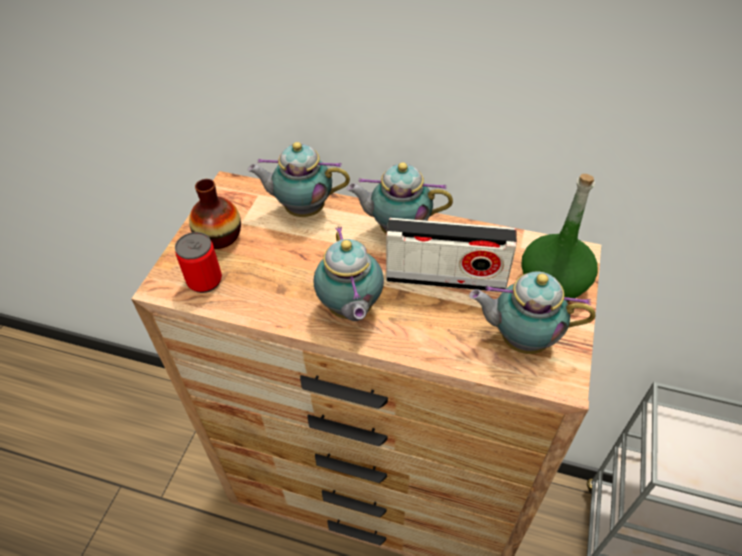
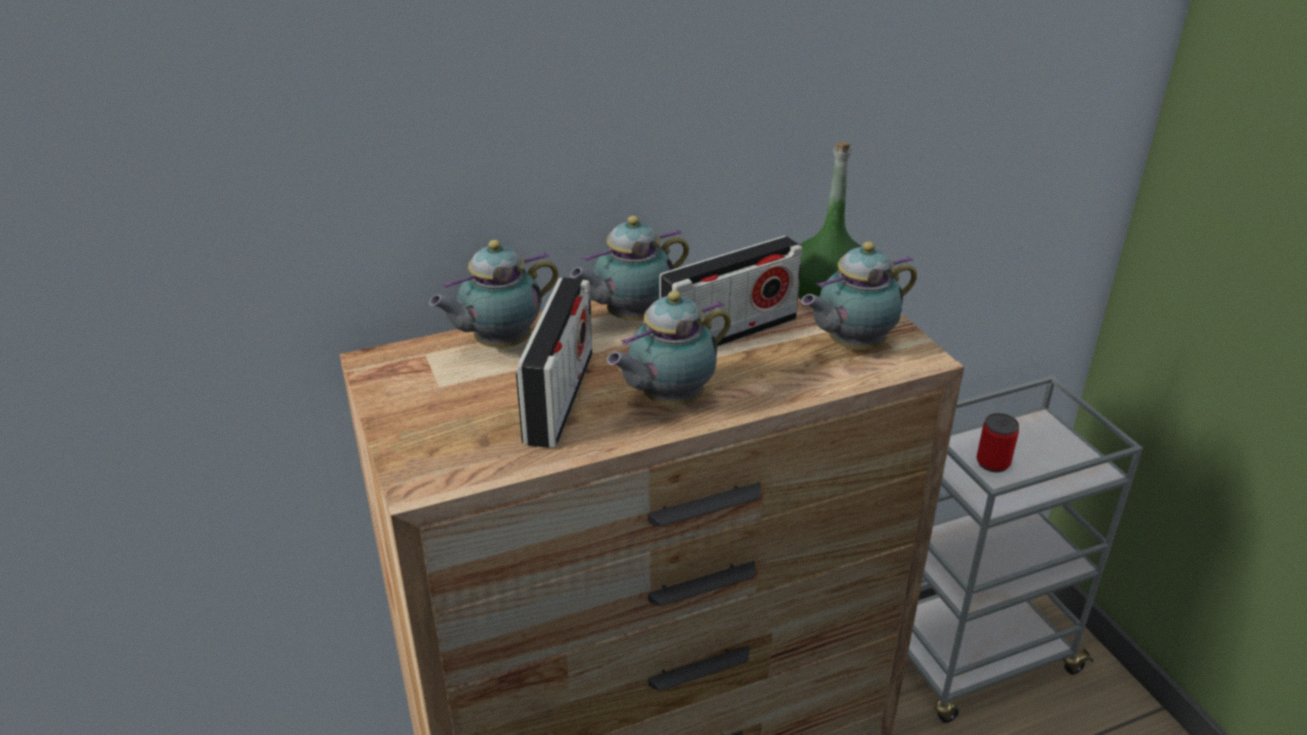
camera: 40 degrees left, 15 degrees down
(204, 281) = (467, 454): can -> can (993, 462)
(219, 236) = (429, 409): vase -> none
(292, 269) = (559, 397): none -> radio
(350, 310) = (668, 400): teapot -> teapot turned 105 degrees clockwise

